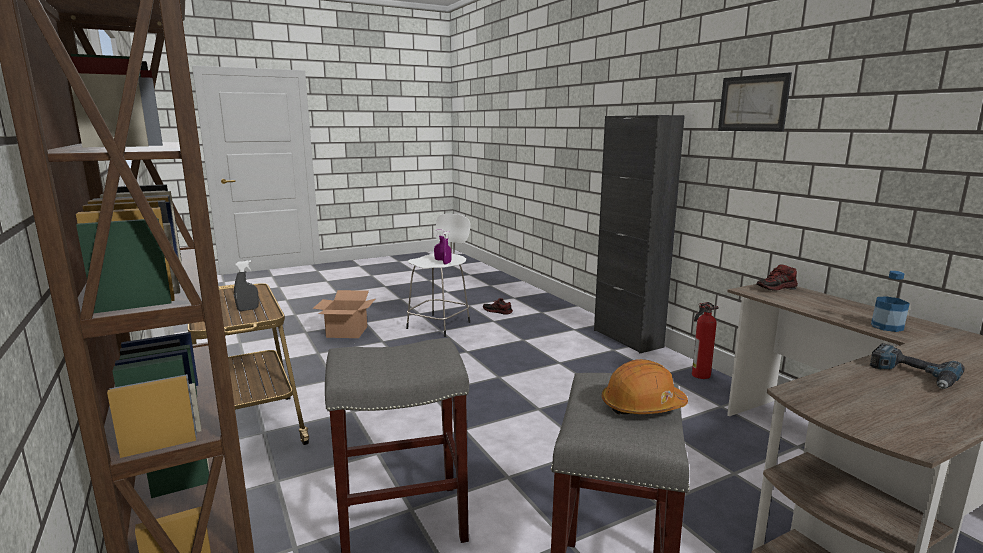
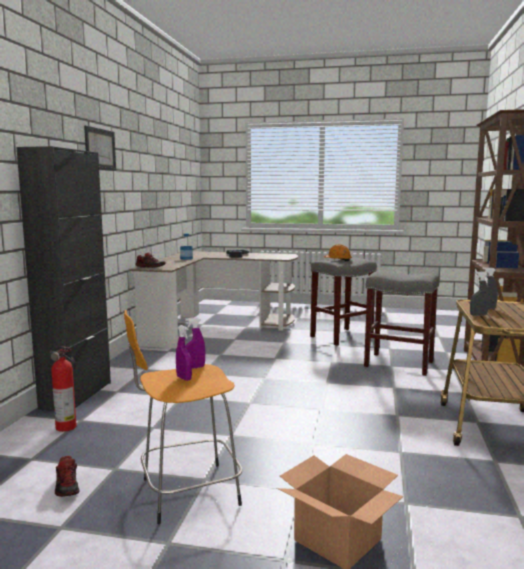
camera: 140 degrees left, 5 degrees down
(261, 294) = (478, 315): none -> grey spray bottle
(440, 324) = (186, 492): white stool -> orange stool
(699, 375) = (127, 362): fire extinguisher -> fire extinguisher (67, 427)

